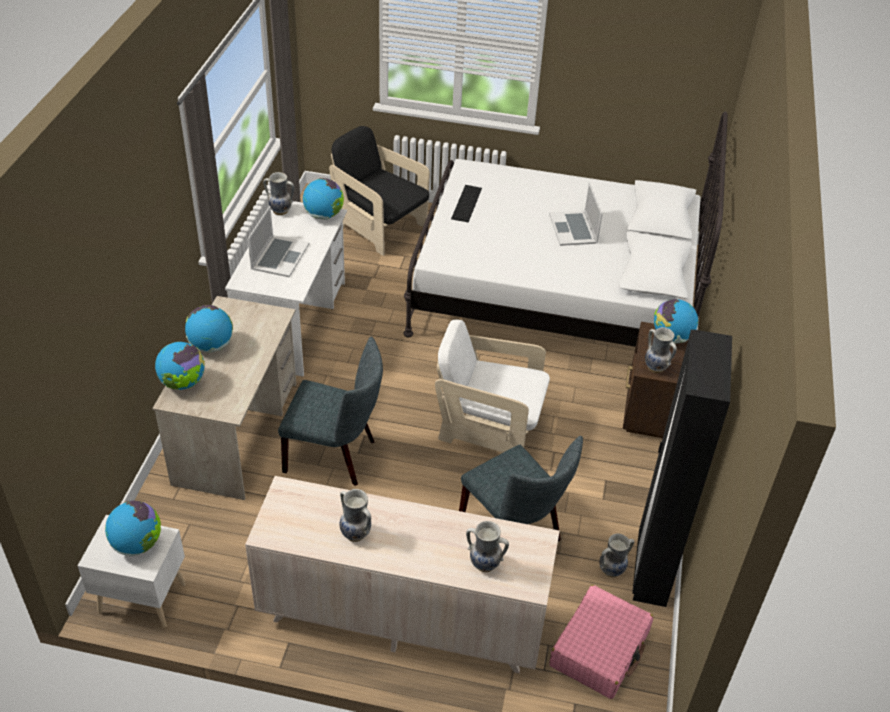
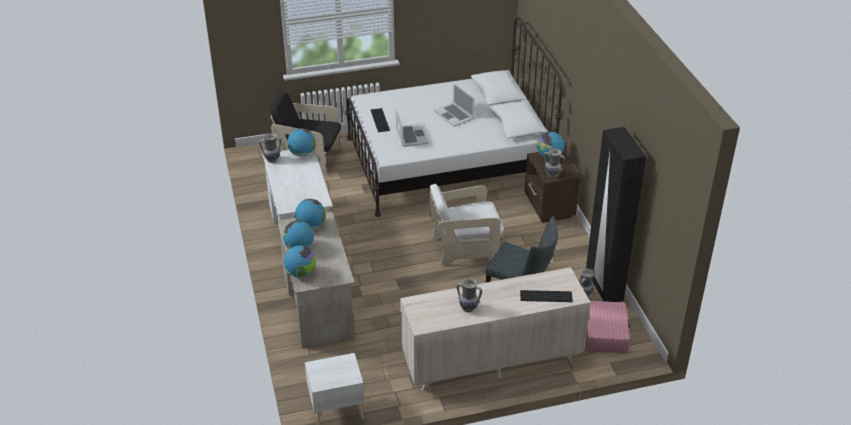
camera: 25 degrees left, 5 degrees down
(137, 544) = (337, 369): globe -> globe (311, 226)
(279, 256) = (295, 185): laptop -> laptop (411, 135)
(336, 456) = (388, 295): grey chair -> none
(484, 564) = (546, 296): vase -> keyboard

